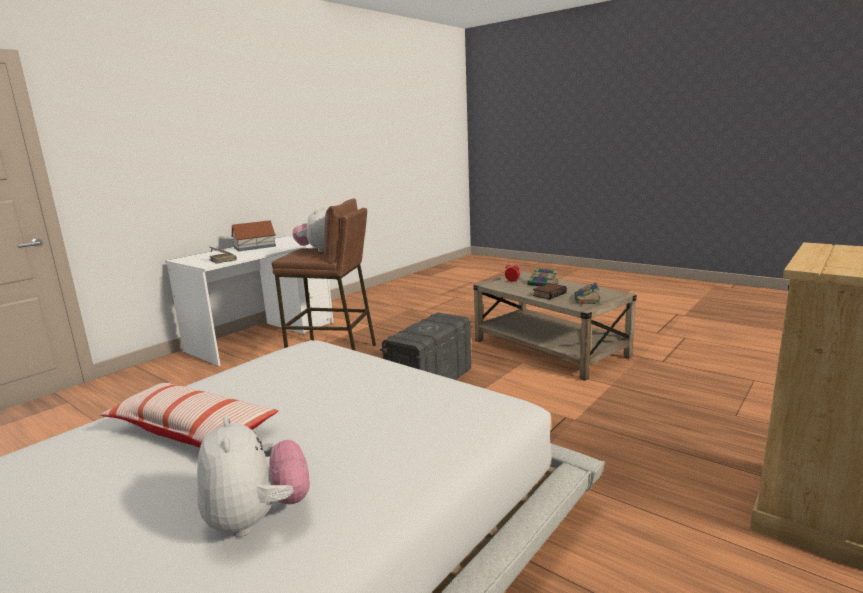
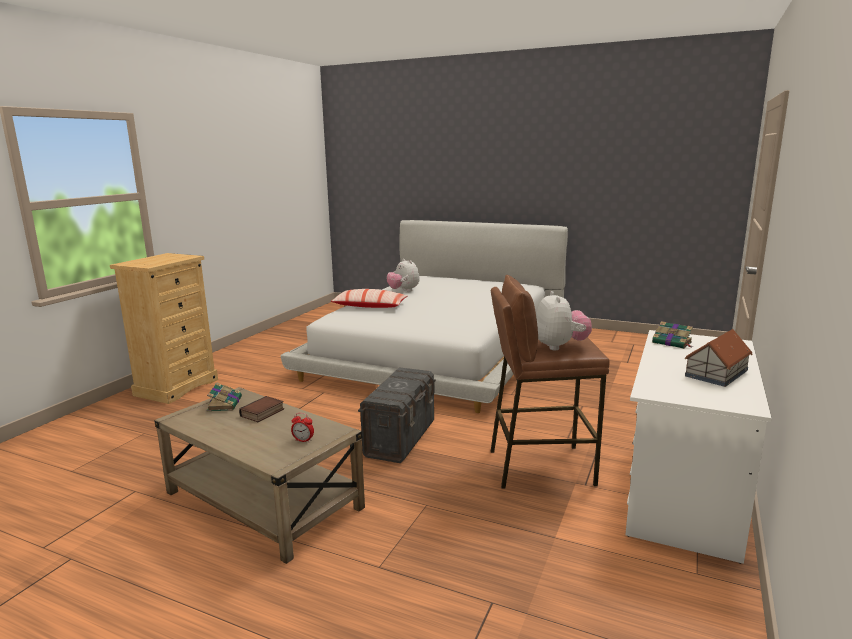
camera: 165 degrees right, 0 degrees up
(192, 430) = (460, 300): pillow -> pillow (370, 306)
(543, 284) = (259, 435): book -> none

